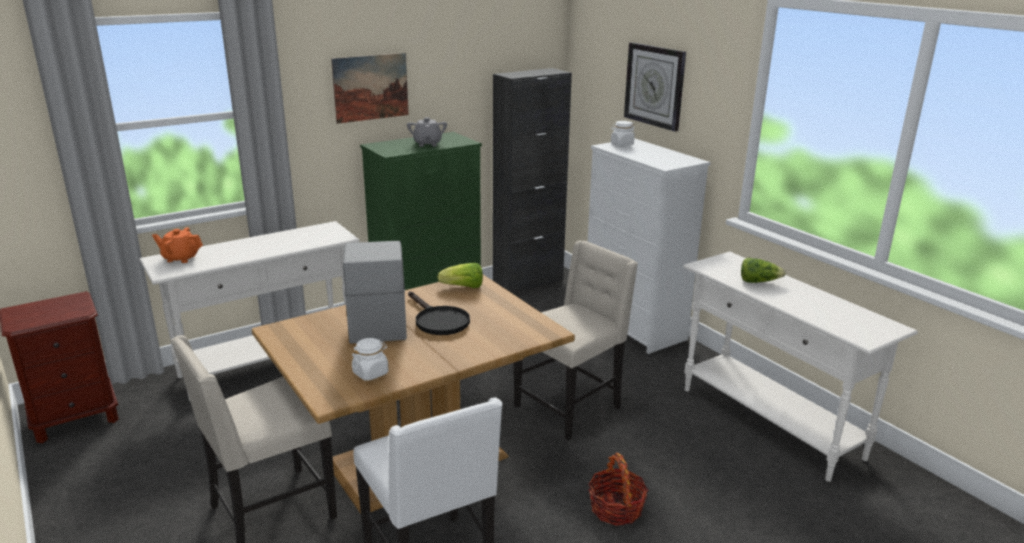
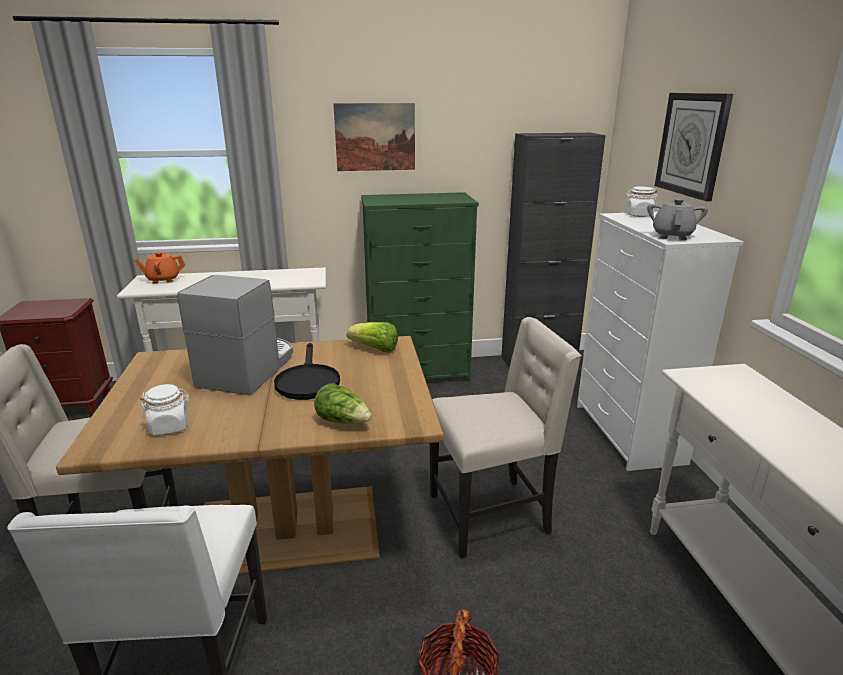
camera: 25 degrees right, 0 degrees up
(180, 258) = (163, 280): orange teapot -> orange teapot turned 45 degrees counterclockwise
(427, 144) = (423, 199): grey teapot -> grey teapot (672, 236)
(758, 281) = (764, 414): lettuce -> lettuce (343, 421)

